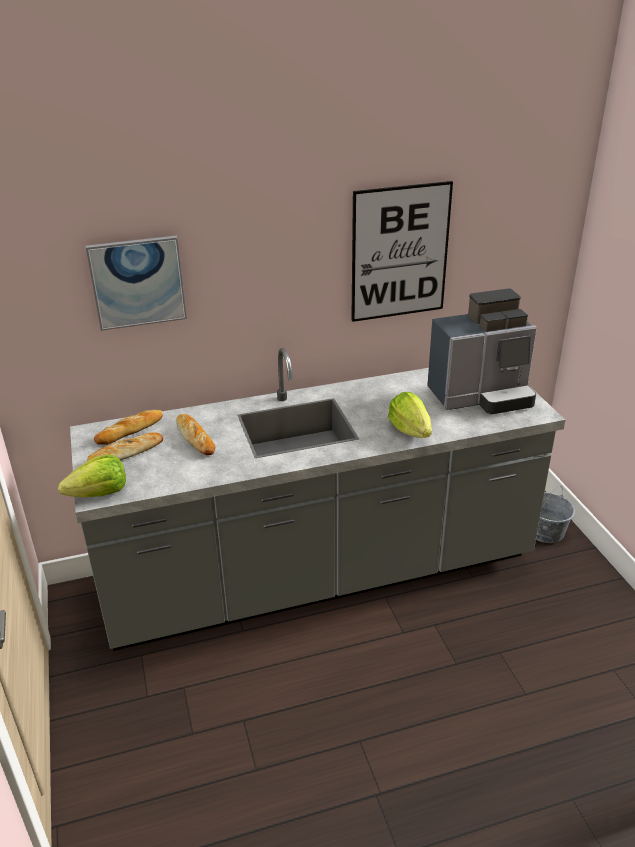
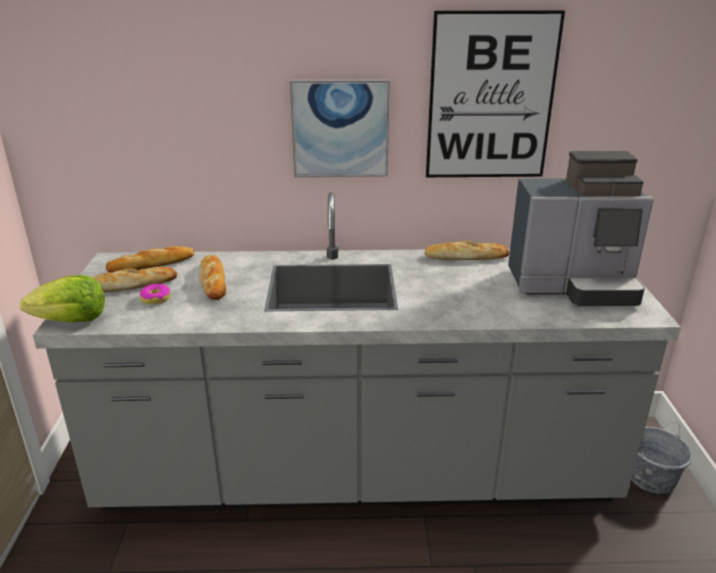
camera: 15 degrees right, 5 degrees down
(137, 282) = (174, 95): picture -> picture (340, 128)
(157, 462) = (156, 298): none -> donut
(390, 382) = (466, 256): none -> bread
(410, 430) = (466, 310): lettuce -> none

